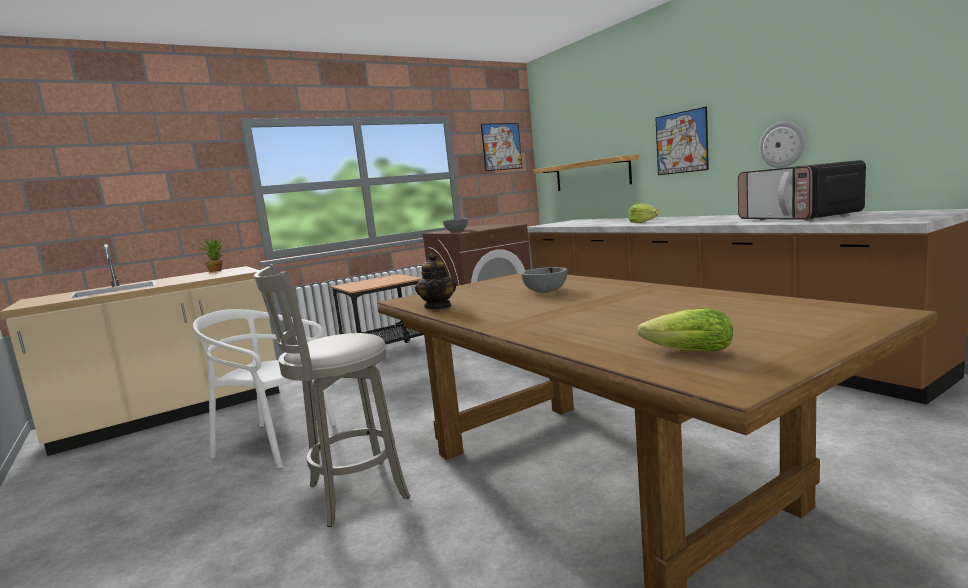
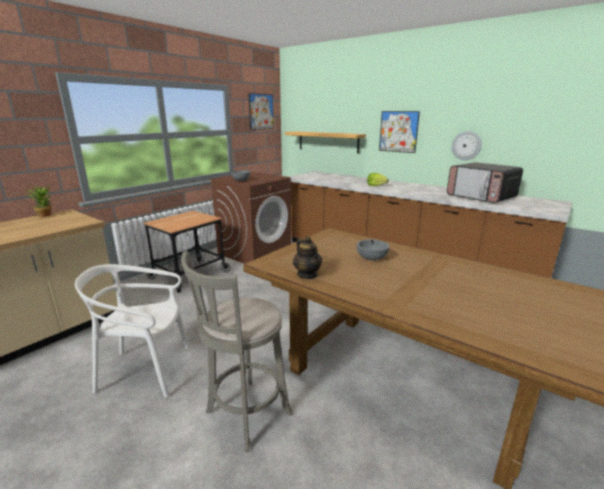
camera: 20 degrees left, 10 degrees up
(683, 352) = (548, 341): lettuce -> none

